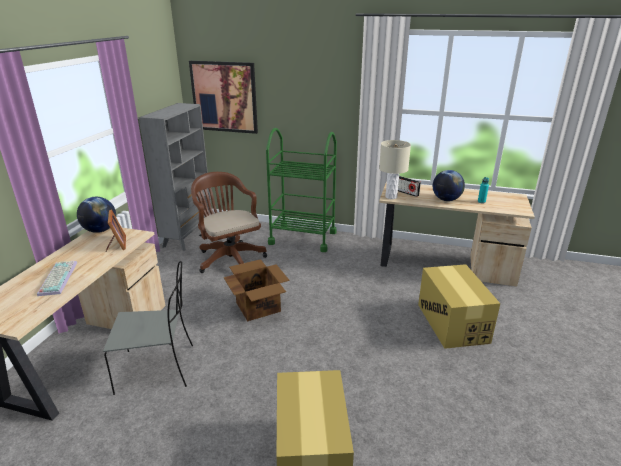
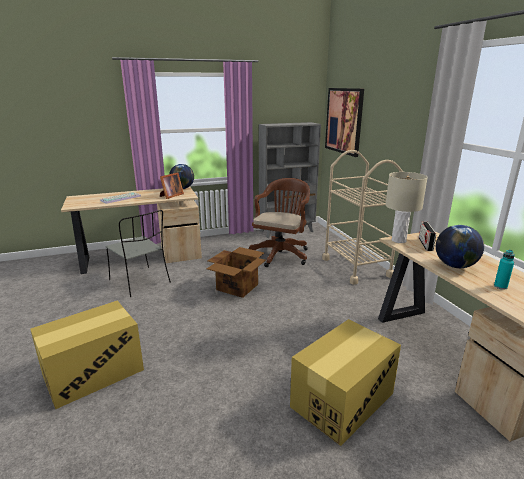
camera: 55 degrees right, 5 degrees down
(302, 238) = (356, 267): green cart -> beige cart

